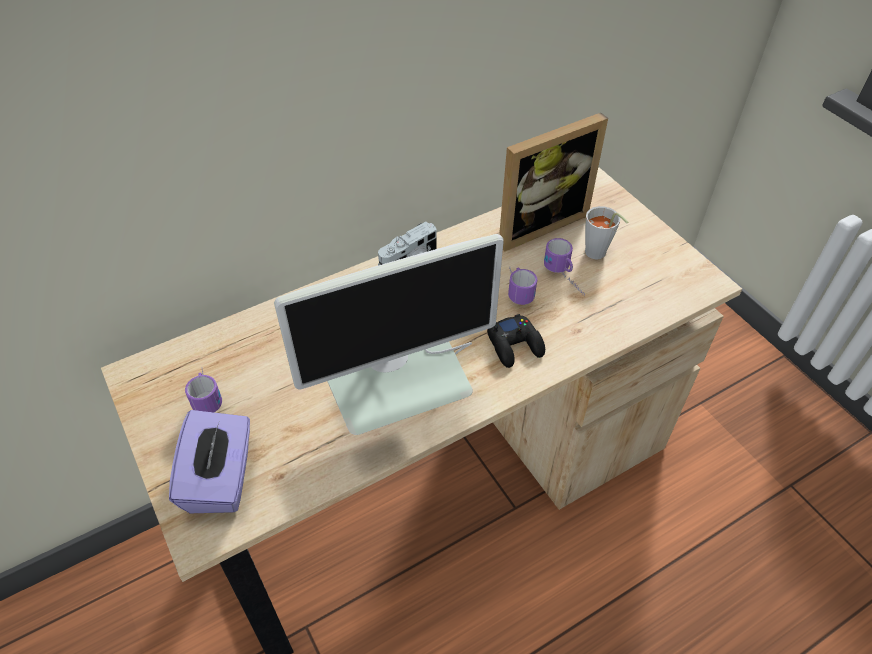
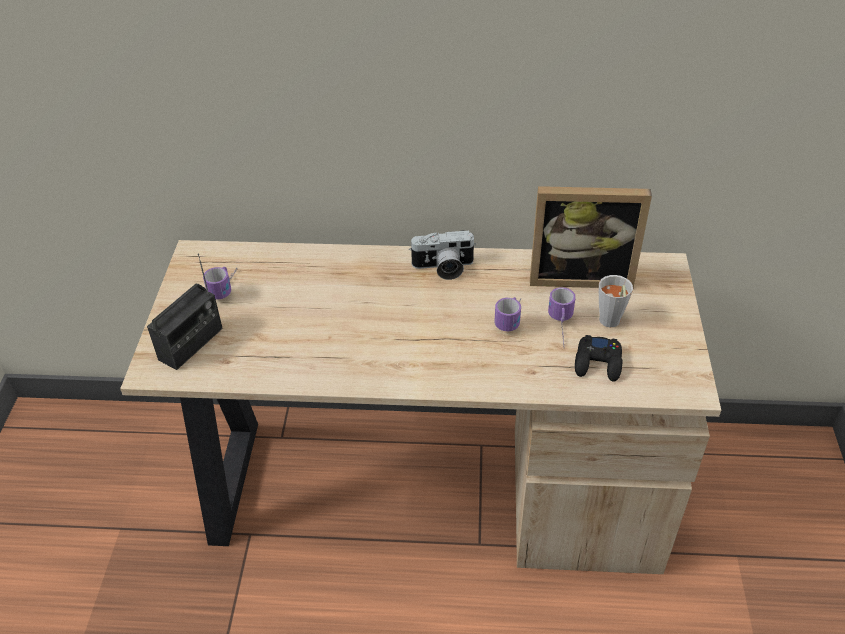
camera: 35 degrees right, 5 degrees down
(221, 478) = (191, 344): purple tissue box -> radio
(398, 409) = (341, 359): monitor -> none
(515, 345) = (470, 358): black game controller -> black game controller (598, 363)

